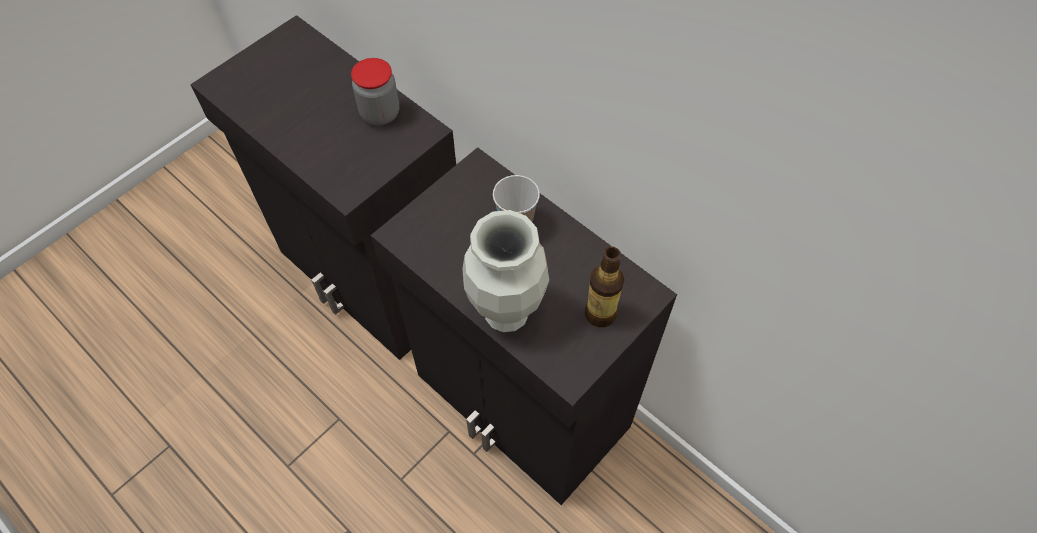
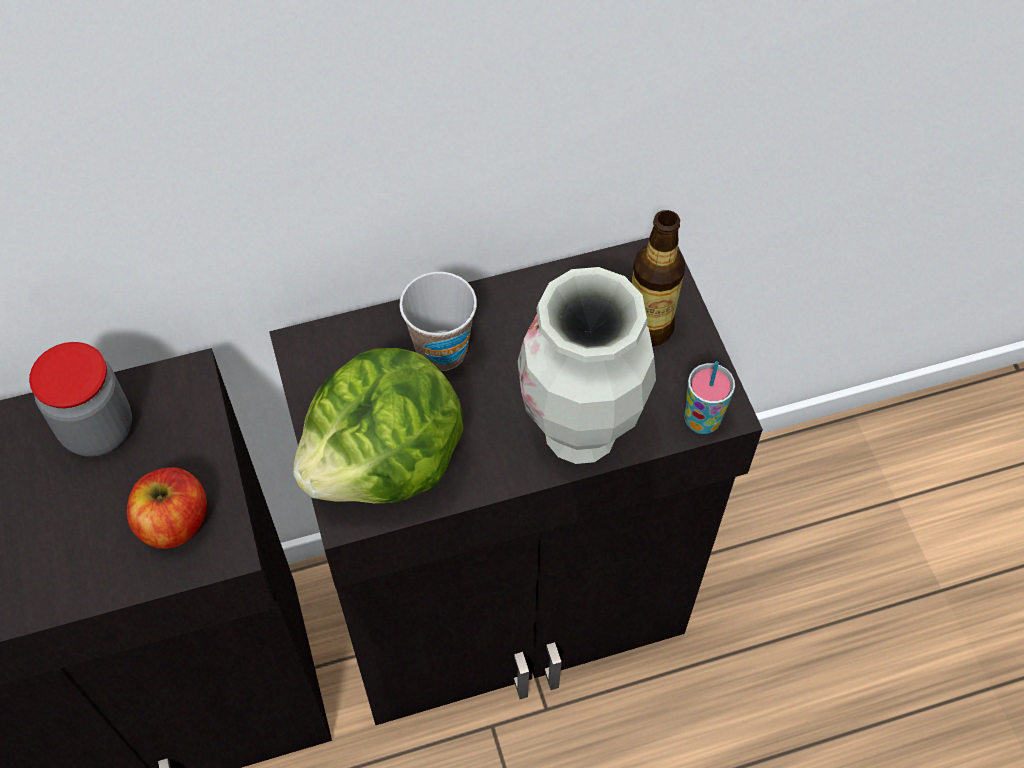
camera: 60 degrees left, 0 degrees up
(349, 168) = (174, 522): none -> apple
(433, 235) = (387, 463): none -> lettuce
(556, 370) = (702, 420): none -> cup

